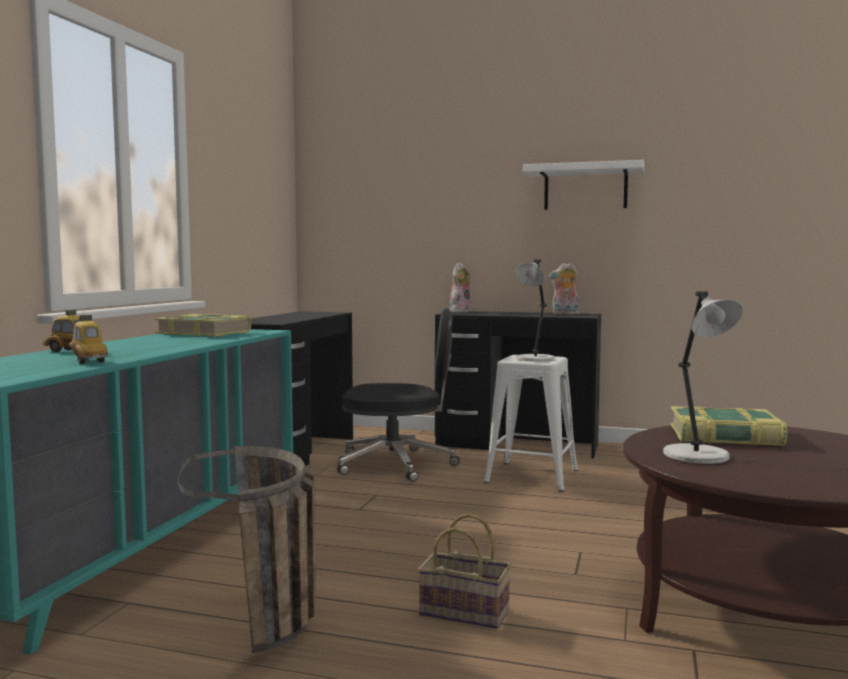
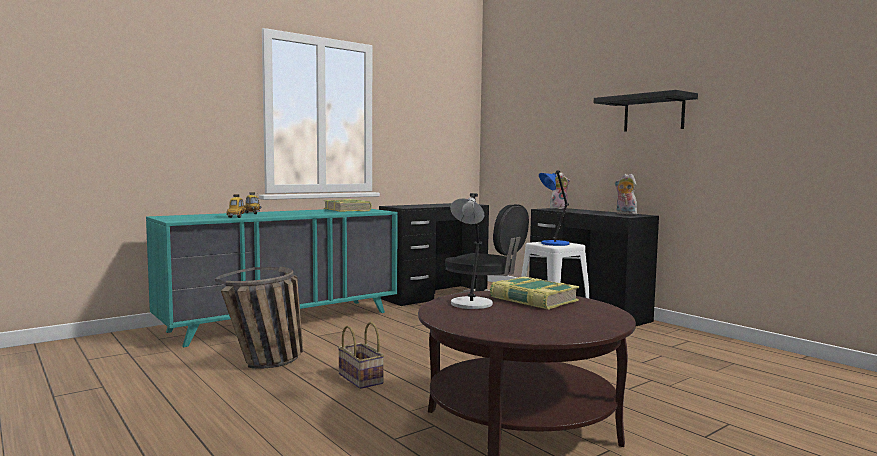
camera: 35 degrees right, 0 degrees up
(534, 359) = (553, 244): grey table lamp -> blue table lamp
(585, 188) = (653, 113): white shelf -> black shelf

